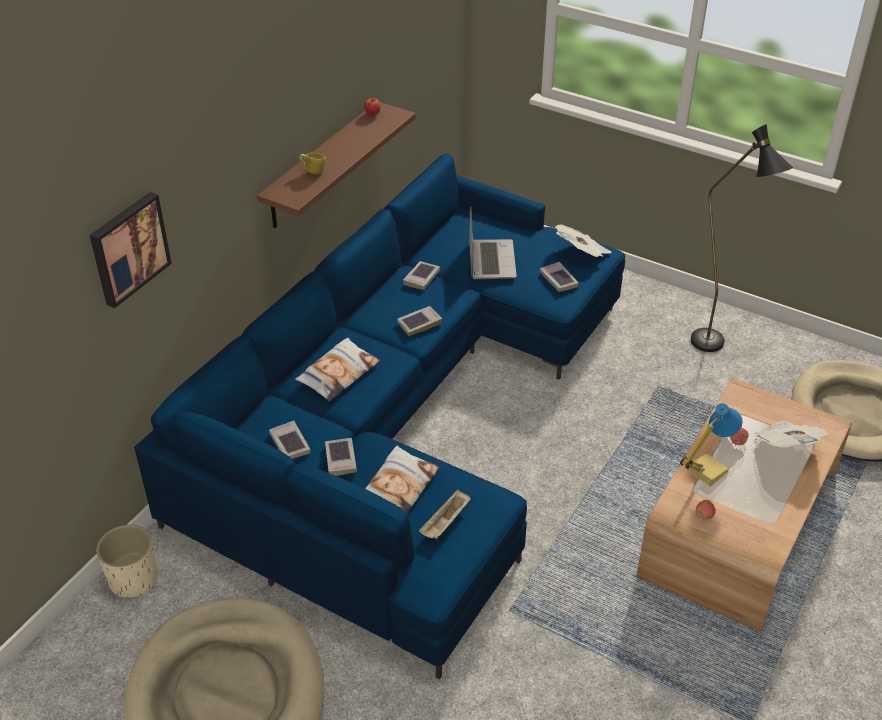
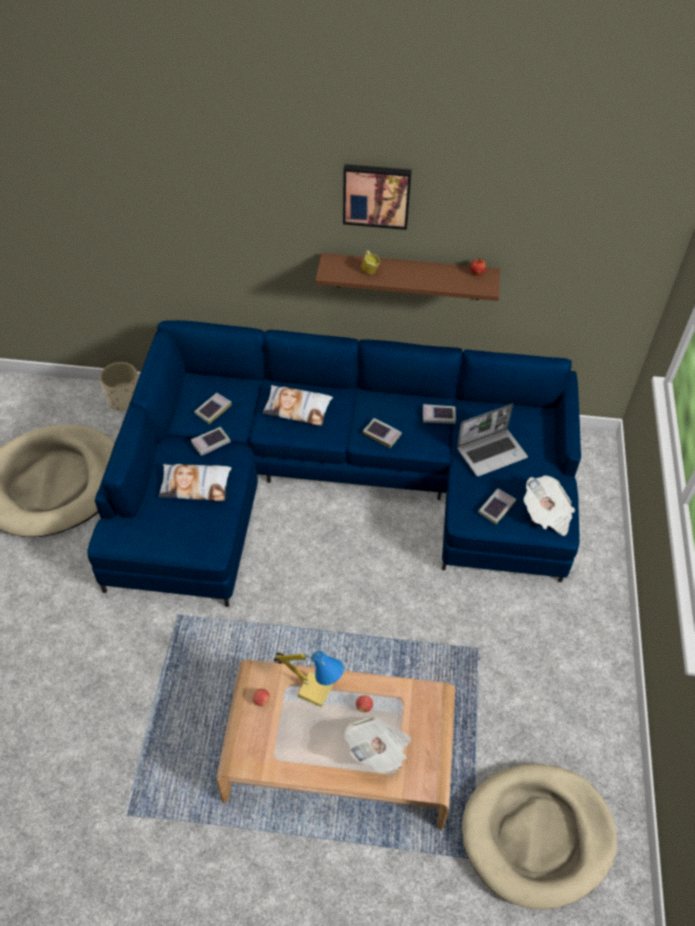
camera: 65 degrees right, 10 degrees up
(128, 248) = (176, 209): picture -> picture (376, 195)
(445, 523) = (173, 524): beige tray -> none
(715, 348) = (560, 683): black floor lamp -> none

